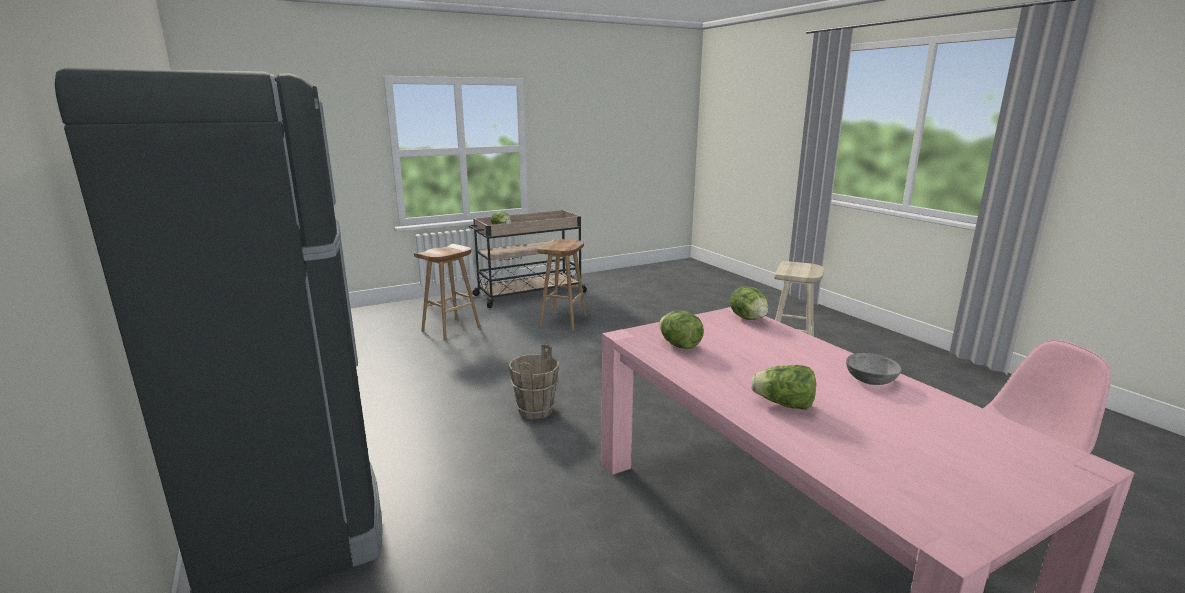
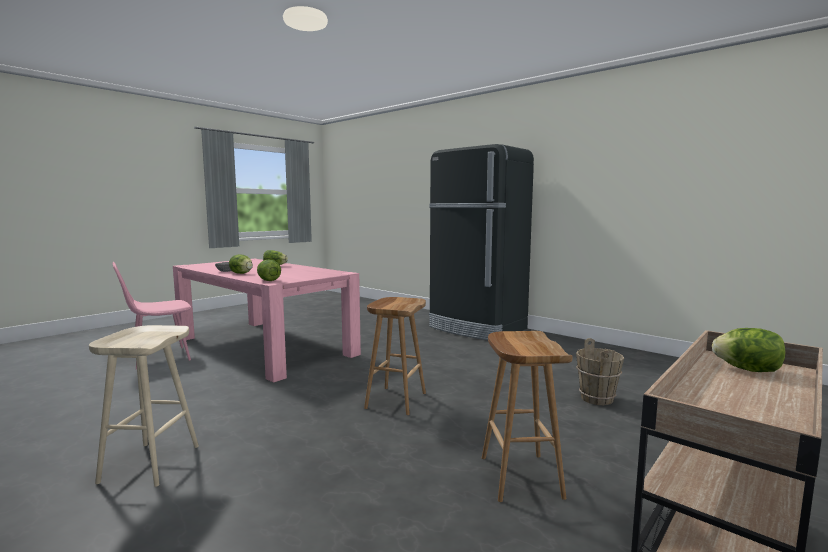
camera: 160 degrees right, 10 degrees down
(450, 329) = (635, 427): brown stool -> brown stool (395, 400)
(535, 411) = (424, 370): brown bucket -> brown bucket (597, 399)
(679, 345) = (315, 272): lettuce -> lettuce (241, 273)

